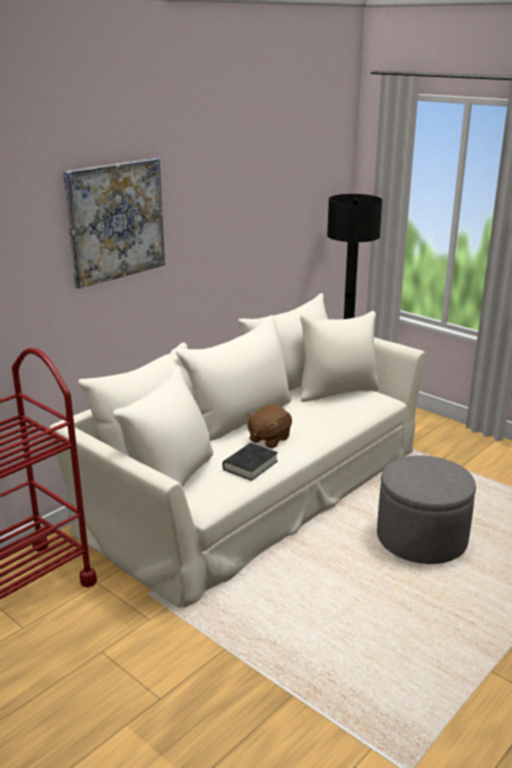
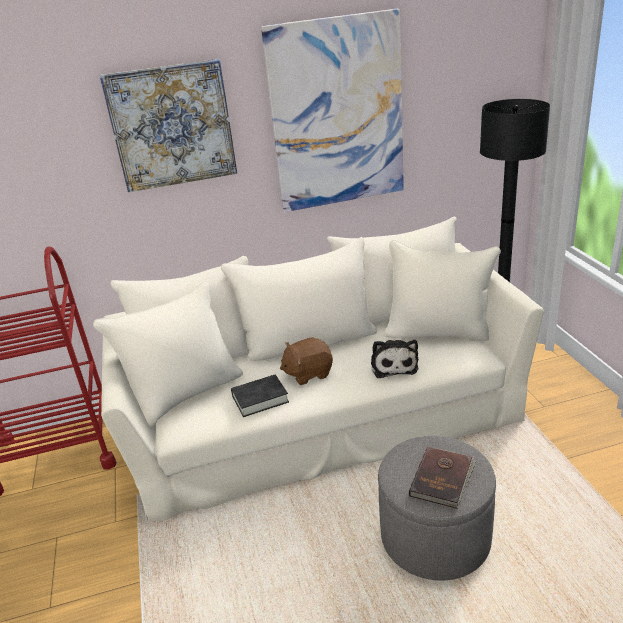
camera: 35 degrees right, 5 degrees up
(233, 208) = (337, 114): none -> picture
(330, 418) = (393, 365): none -> plush toy
(438, 478) = (443, 479): none -> brown book

